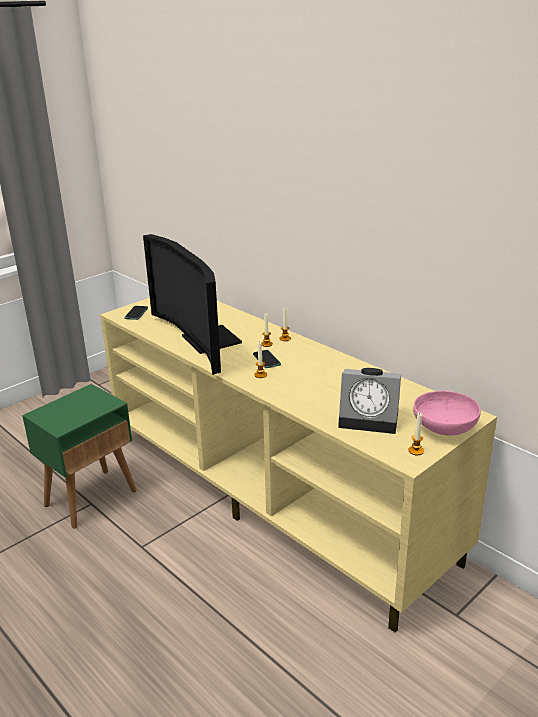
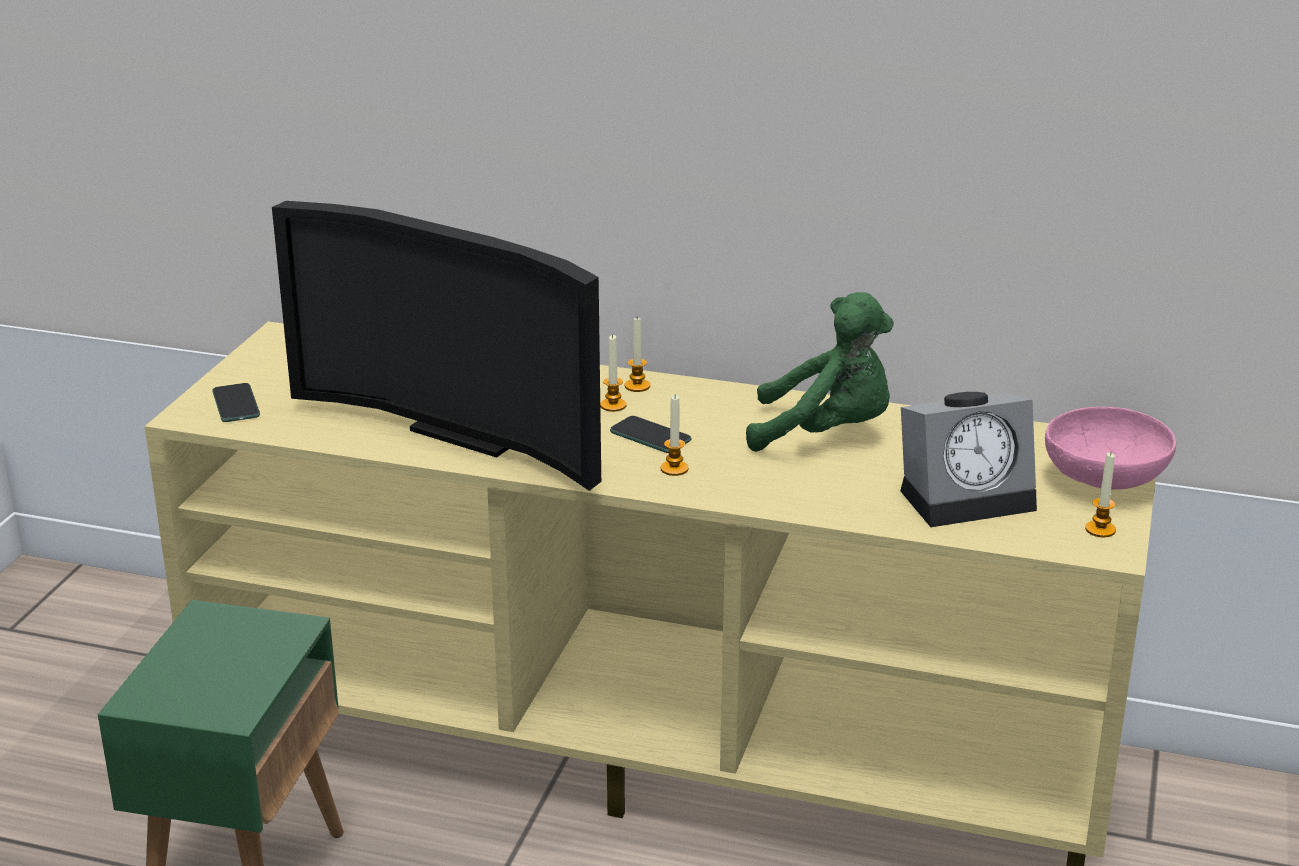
camera: 30 degrees left, 0 degrees up
(339, 376) = (826, 433): none -> green plush toy

